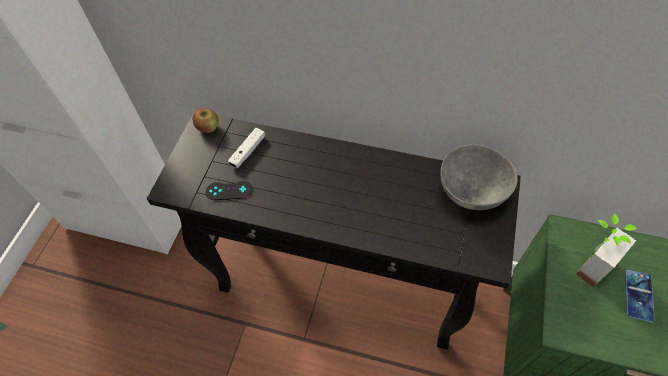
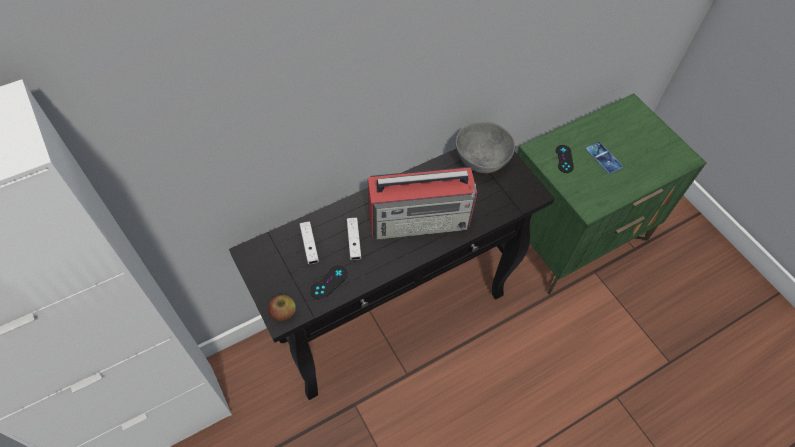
camera: 50 degrees left, 0 degrees up
(208, 127) = (256, 252): apple -> apple (283, 312)
(282, 174) = (354, 241): none -> white game controller
(355, 200) = (420, 220): none -> radio
(587, 262) = (564, 159): potted plant -> black game controller

